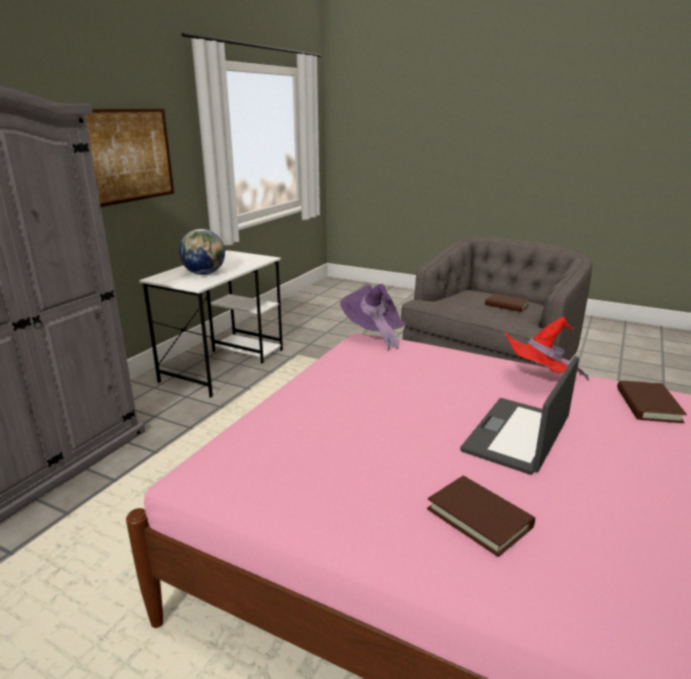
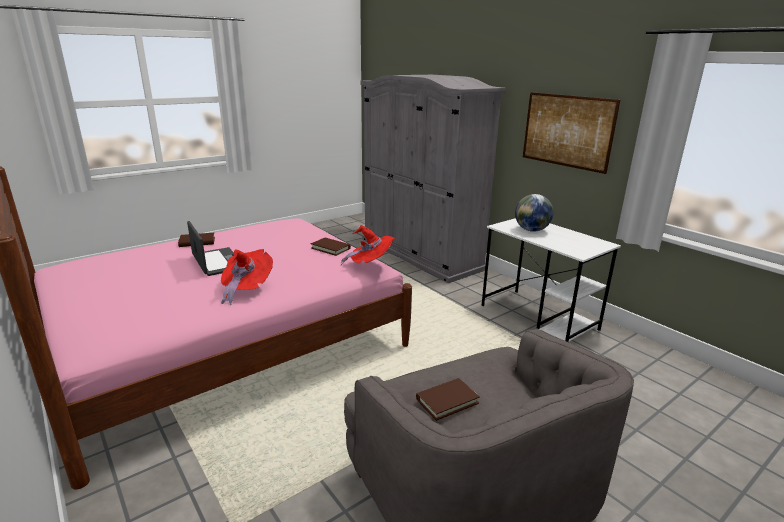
camera: 115 degrees right, 0 degrees up
(373, 334) = (371, 264): purple hat -> red hat
(648, 405) = (174, 305): brown book -> brown book (330, 248)

